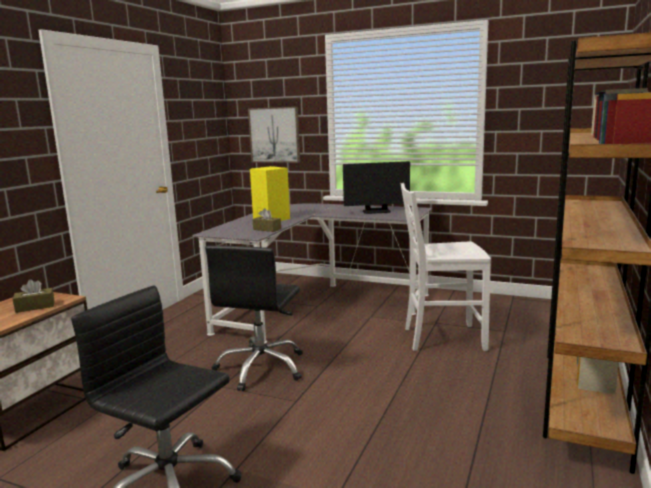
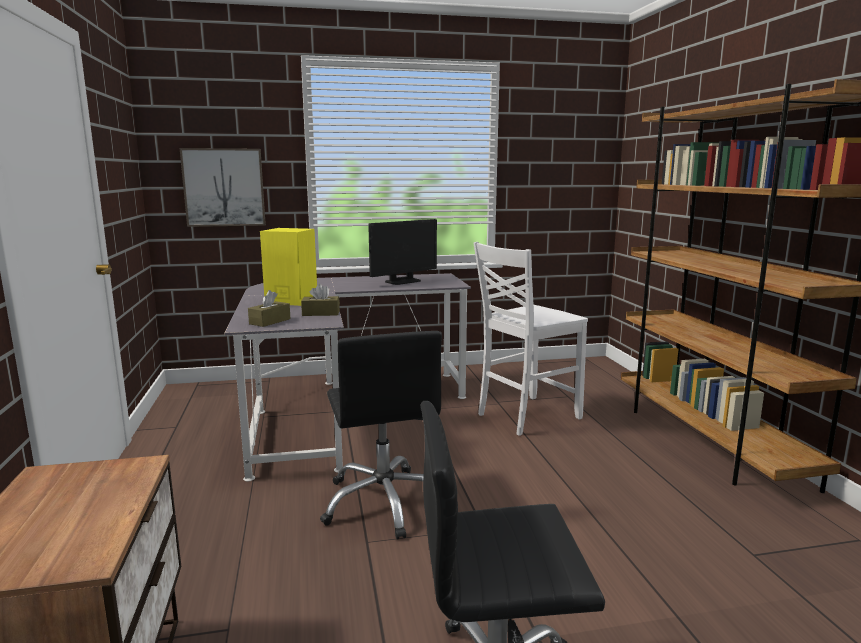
camera: 35 degrees left, 0 degrees up
(35, 307) = (103, 494): brown tissue box -> brown tissue box (270, 321)

